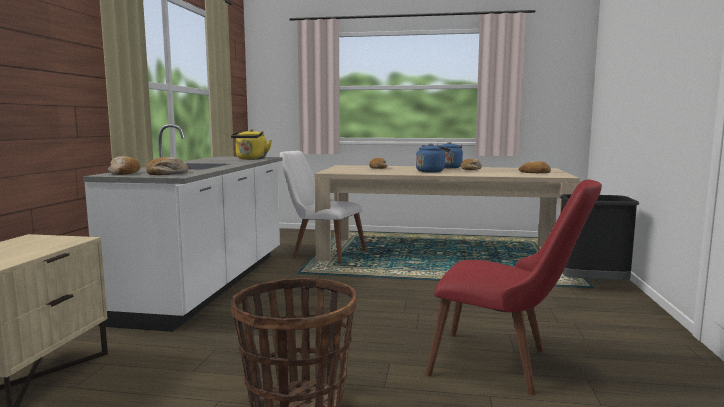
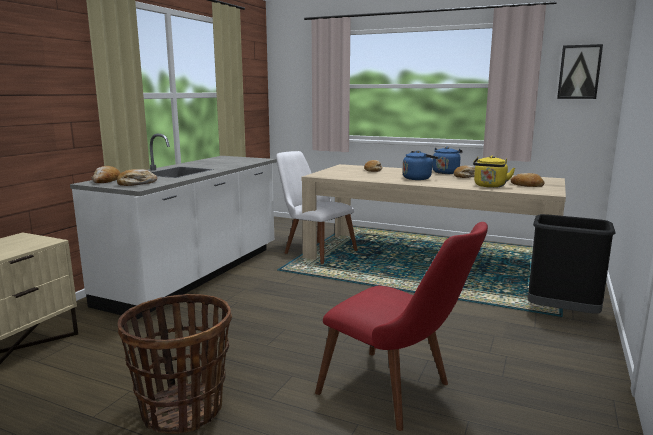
camera: 15 degrees right, 5 degrees up
(251, 159) = (242, 162): yellow kettle -> yellow kettle (489, 186)
(556, 74) = (579, 72): none -> picture

